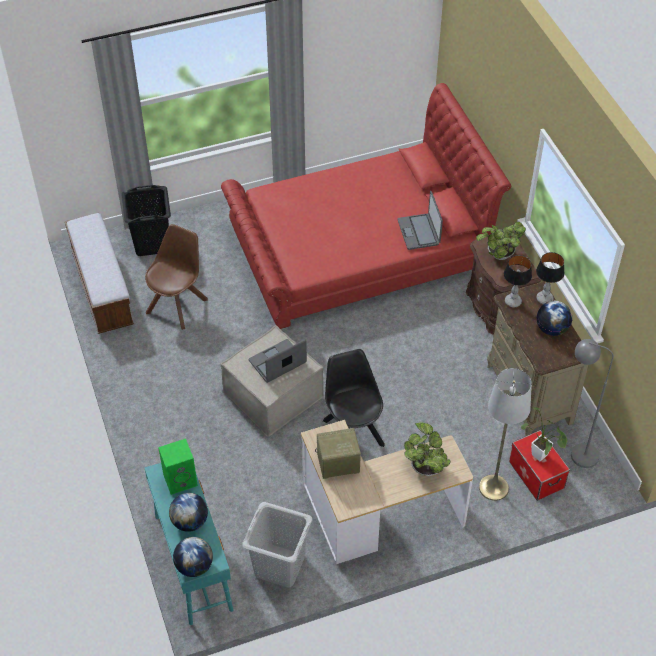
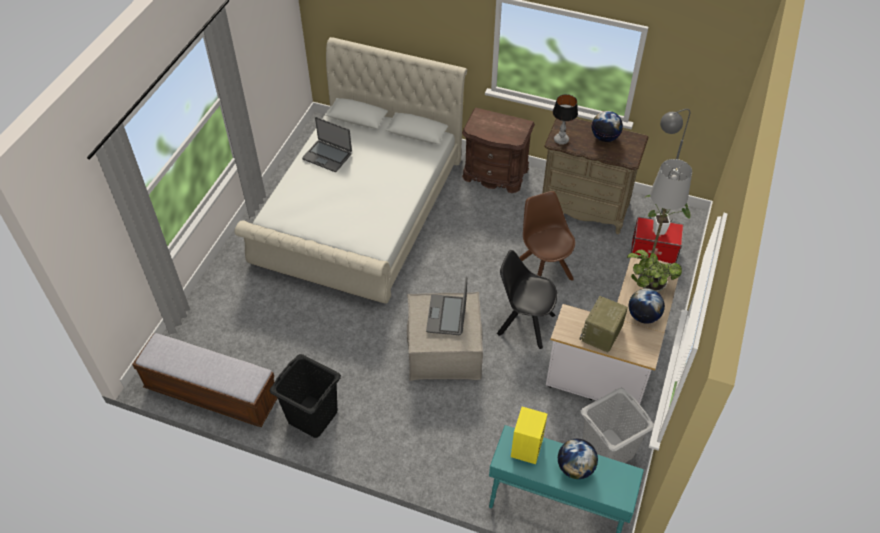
camera: 50 degrees left, 0 degrees up
(152, 242) = (205, 328): black laundry basket -> black laundry basket (312, 416)
(178, 305) = (290, 353): brown chair -> brown chair (543, 268)
(181, 479) = (526, 447): green speaker -> yellow speaker
(194, 566) = (623, 493): globe -> globe (643, 316)
(359, 247) = (360, 208): red bed -> beige bed
(419, 232) = (413, 157): laptop -> laptop (327, 156)
(498, 255) = (492, 128): potted plant -> none
(544, 299) = (574, 124): table lamp -> none

